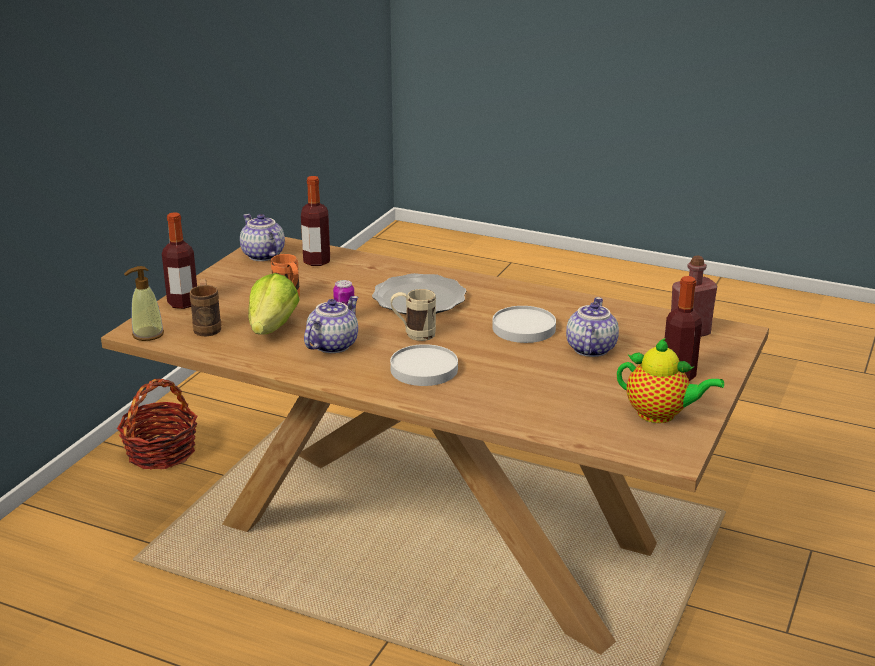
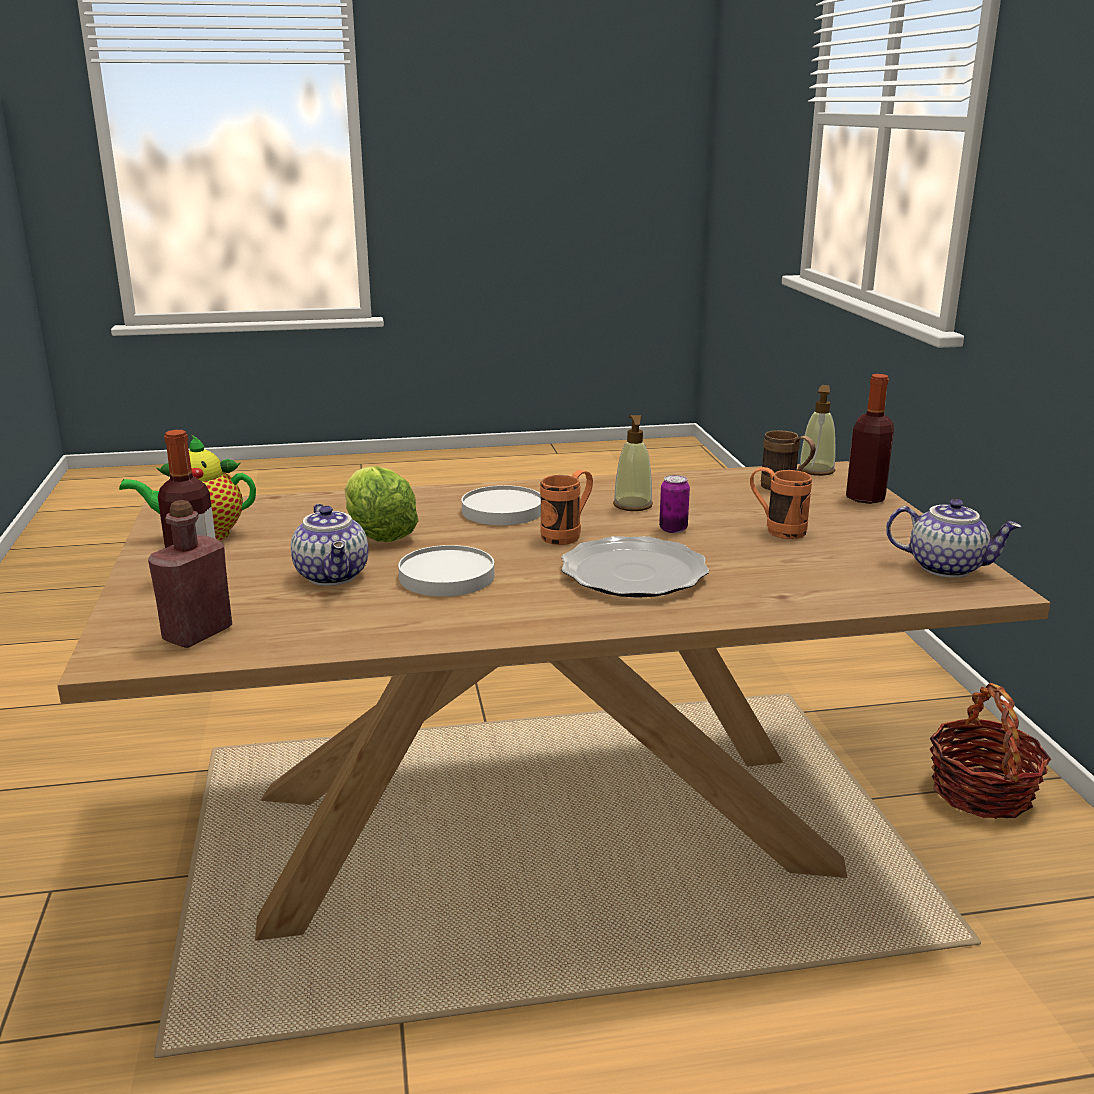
camera: 145 degrees right, 5 degrees down
(272, 328) = (723, 502): lettuce -> lettuce (377, 533)
(316, 261) = (864, 581): bottle -> none
(332, 345) = (632, 505): teapot -> soap dispenser
(413, 334) = (568, 535): beige mug -> orange mug

